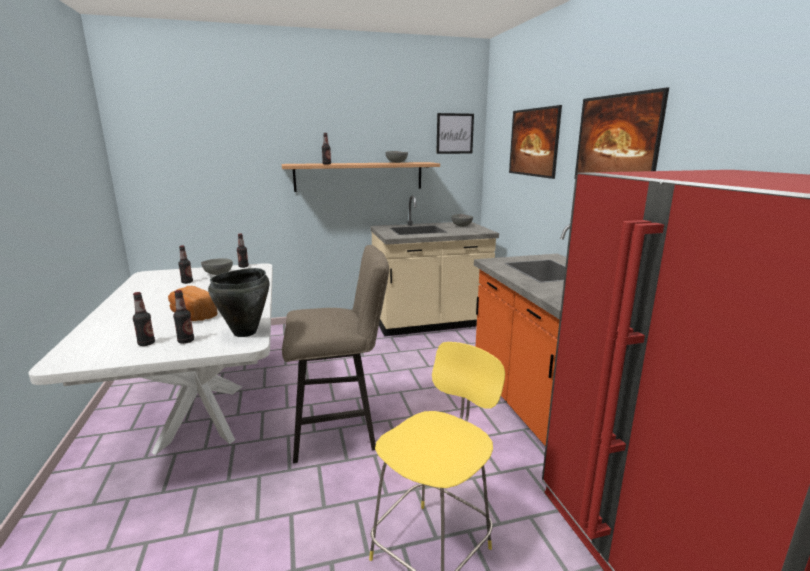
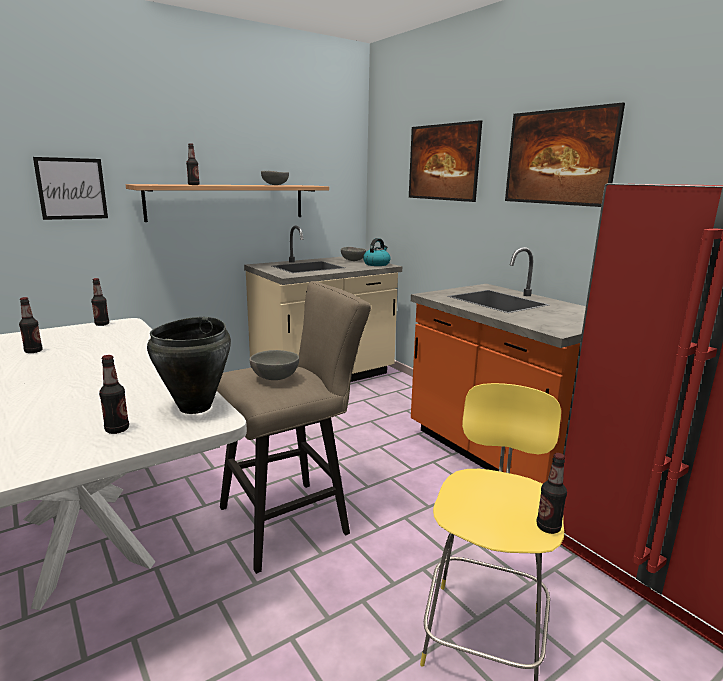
camera: 20 degrees left, 0 degrees up
(146, 343) = (55, 441): bottle -> bottle (548, 527)
(192, 316) = (91, 395): bread -> none
(217, 274) = (72, 337): grey bowl -> grey bowl (273, 378)
(454, 133) = (336, 152): picture -> picture (72, 188)
(478, 230) = (376, 264): none -> kettle

